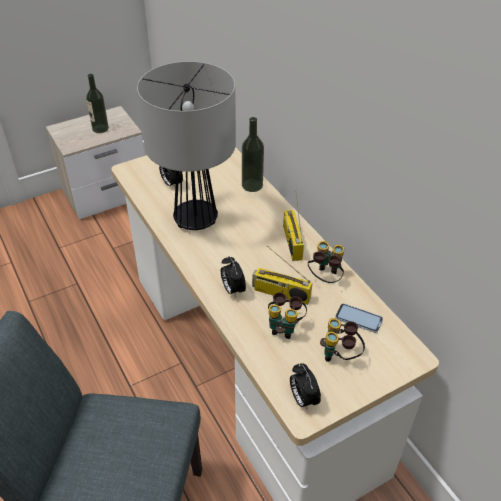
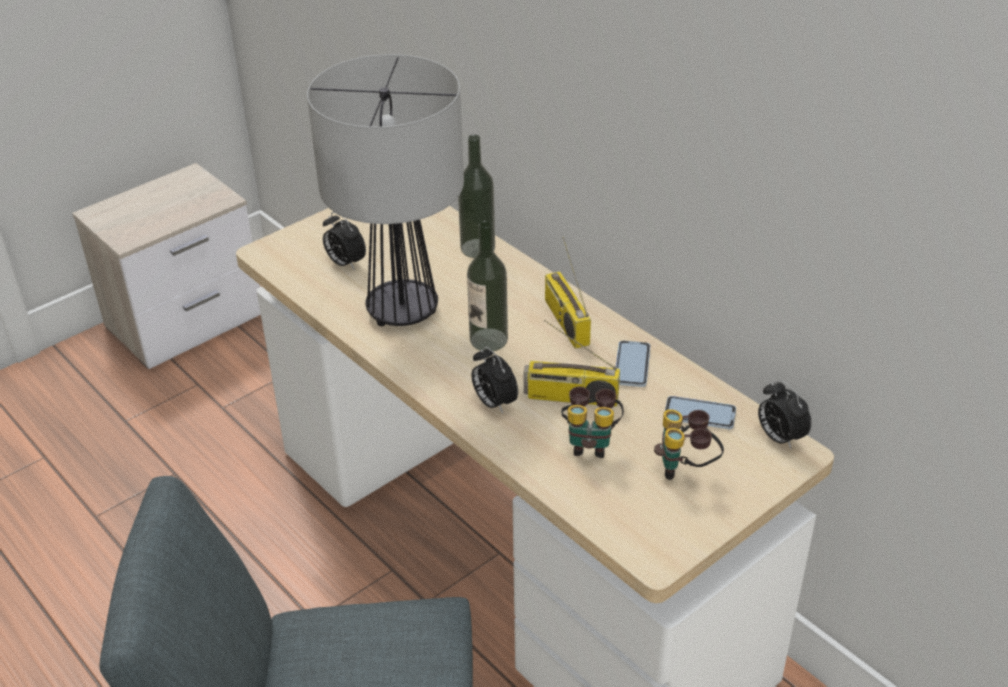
camera: 10 degrees left, 5 degrees down
(100, 128) = (172, 204): bottle -> bottle (488, 340)
(303, 399) = (648, 536): alarm clock -> alarm clock (779, 438)
(325, 278) = (632, 365): binoculars -> phone

